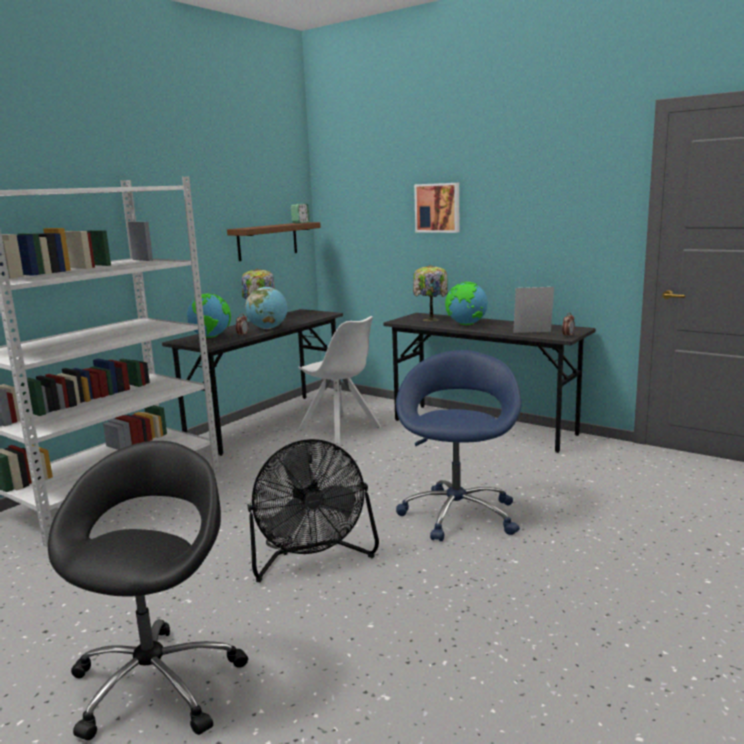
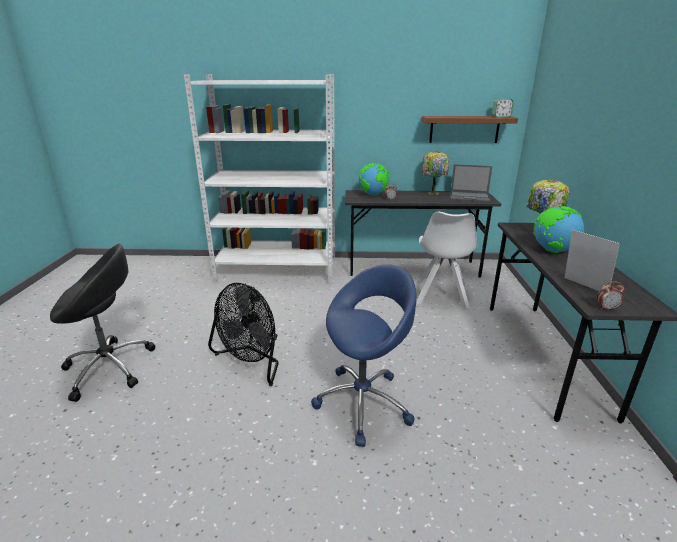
camera: 55 degrees right, 10 degrees up
(268, 328) = (416, 200): globe -> none
(303, 315) = (470, 197): none -> laptop
(438, 208) = (597, 118): picture -> none

